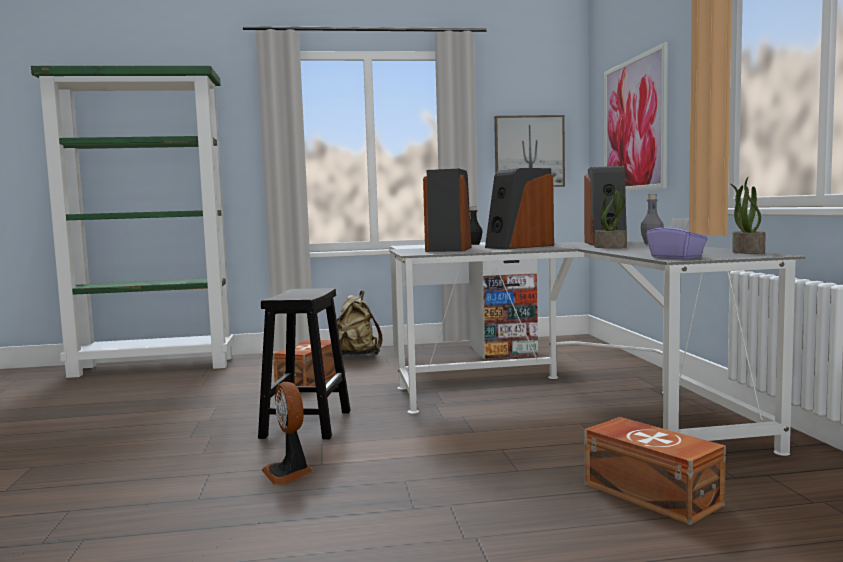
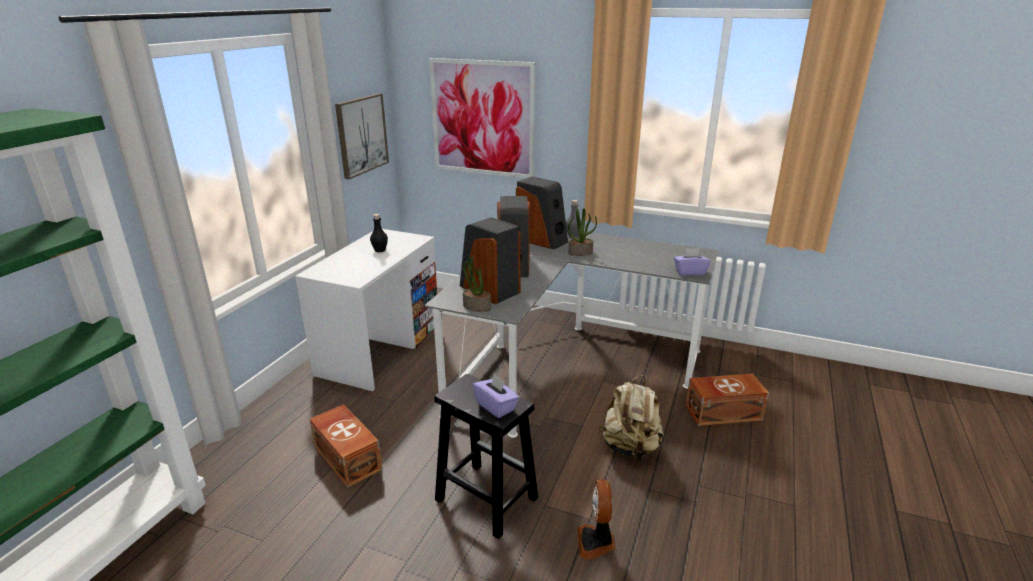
camera: 60 degrees left, 20 degrees up
(289, 473) = (596, 542): fan -> fan turned 90 degrees clockwise
(292, 295) = (496, 406): none -> purple tissue box
(356, 356) = (302, 403): beige backpack -> beige backpack (630, 447)
(747, 252) = (682, 249): potted plant -> potted plant (476, 307)

